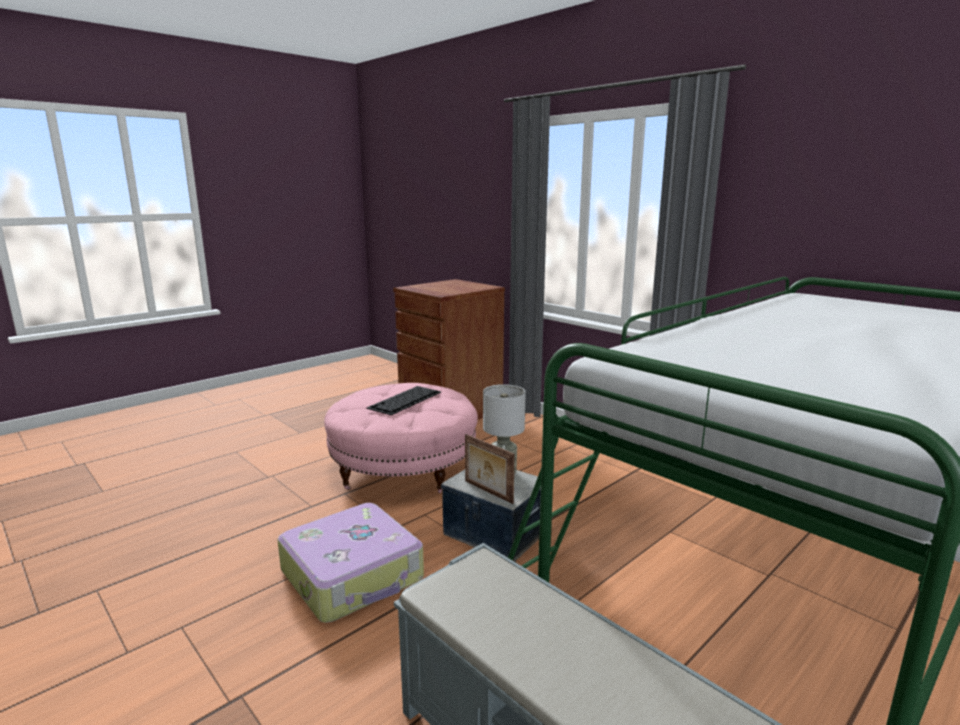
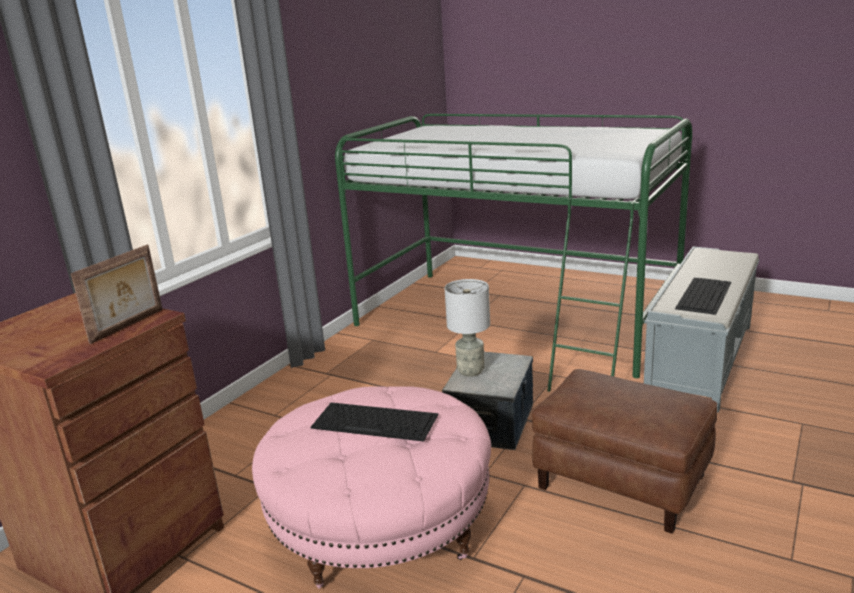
camera: 105 degrees left, 5 degrees up
(353, 575) = (620, 482): suitcase -> brown ottoman
(487, 492) = (513, 371): picture frame -> picture frame (129, 326)
(501, 612) = (703, 295): none -> keyboard

